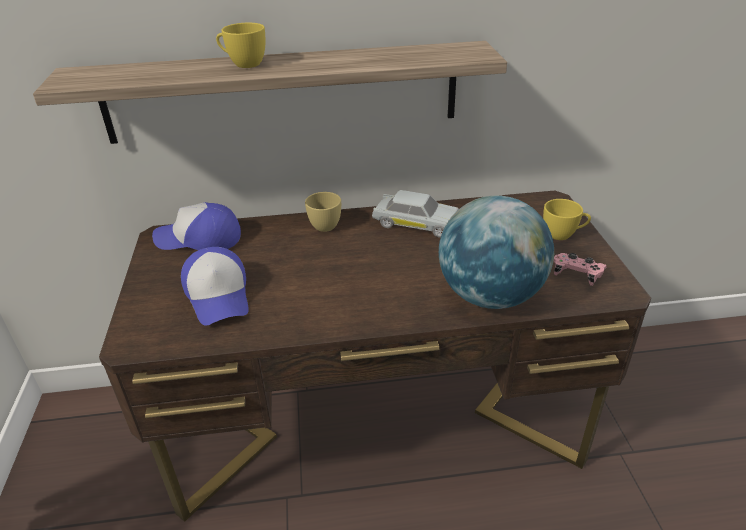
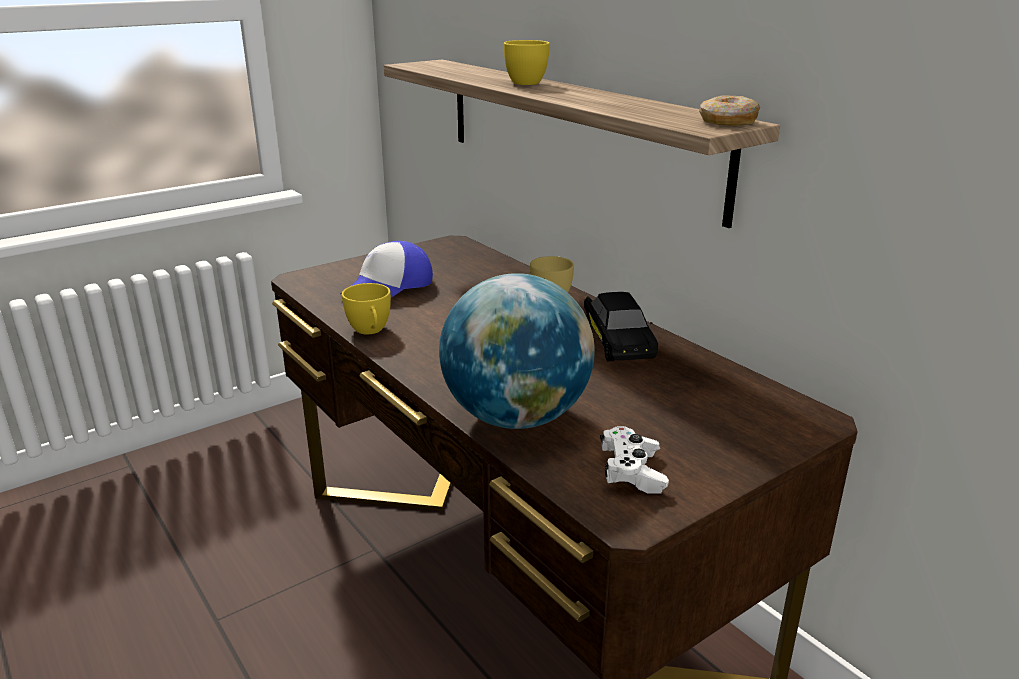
camera: 60 degrees right, 10 degrees down
(199, 239) = (464, 256): cap -> none
(415, 223) = (618, 340): white toy car -> black toy car
(469, 48) = (727, 122): none -> donut
(563, 235) = (727, 444): yellow cup -> yellow cup (370, 331)
(576, 275) = (632, 472): pink game controller -> white game controller

